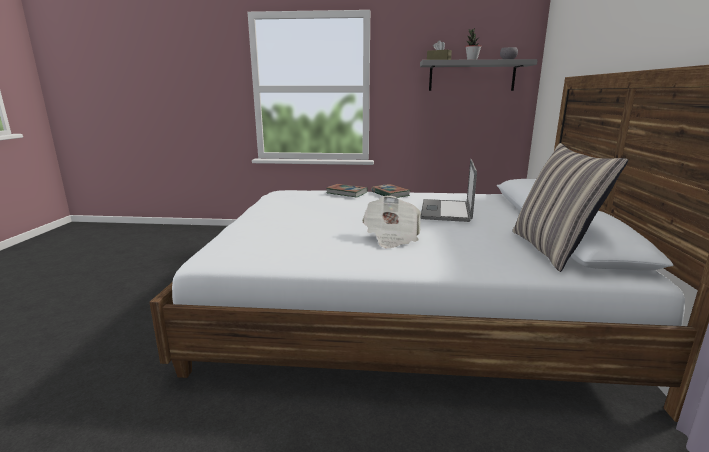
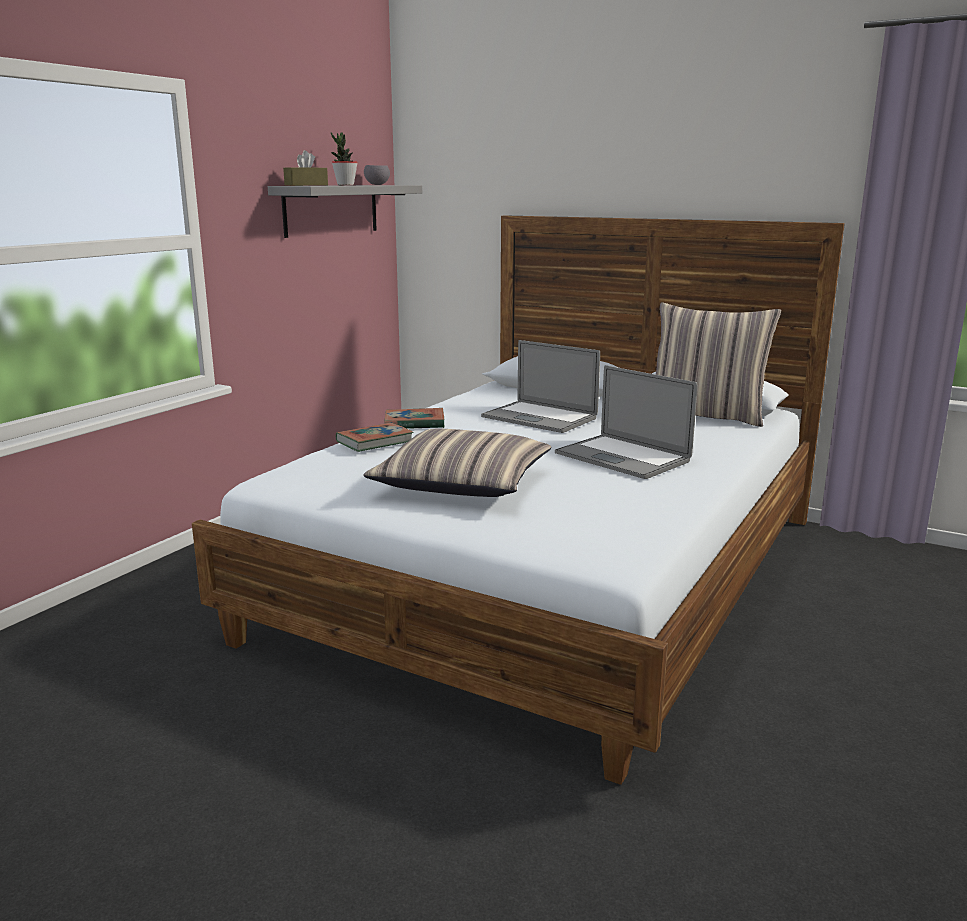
camera: 65 degrees left, 0 degrees up
(303, 214) = (462, 483): none -> pillow
(391, 237) = (622, 457): newspaper -> laptop

